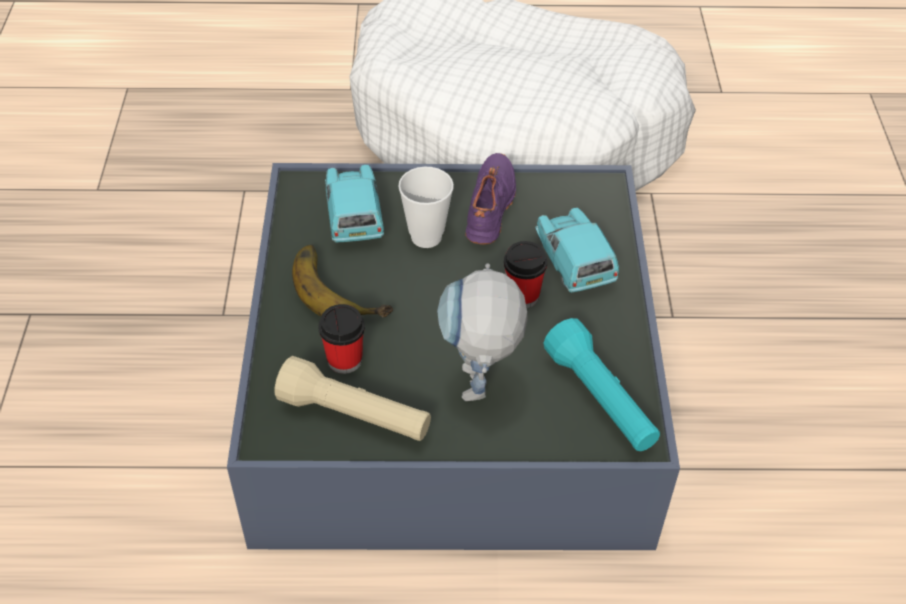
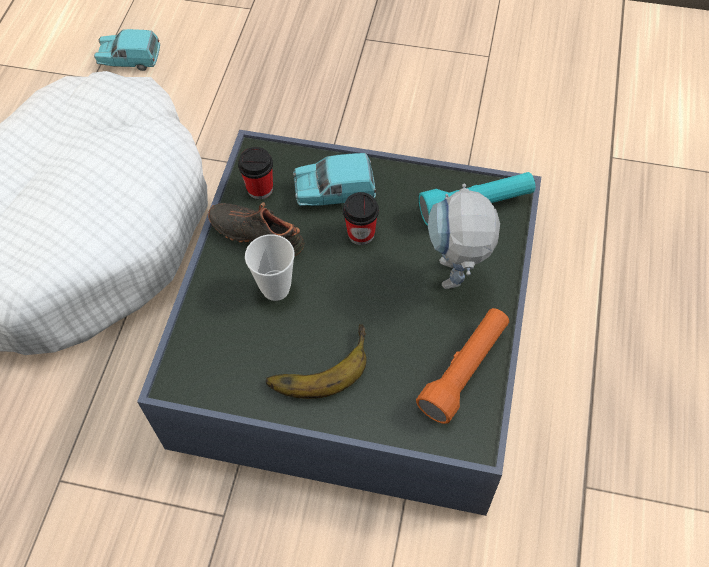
camera: 75 degrees left, 10 degrees up
(344, 360) = (401, 372): cup -> cup (260, 189)
(354, 217) = (233, 341): turquoise toy car -> turquoise toy car (130, 60)
(355, 415) = (465, 370): beige flashlight -> orange flashlight
(479, 394) = (455, 282): toy robot -> toy robot turned 75 degrees clockwise
(492, 207) = (258, 233): purple shoe -> black shoe

